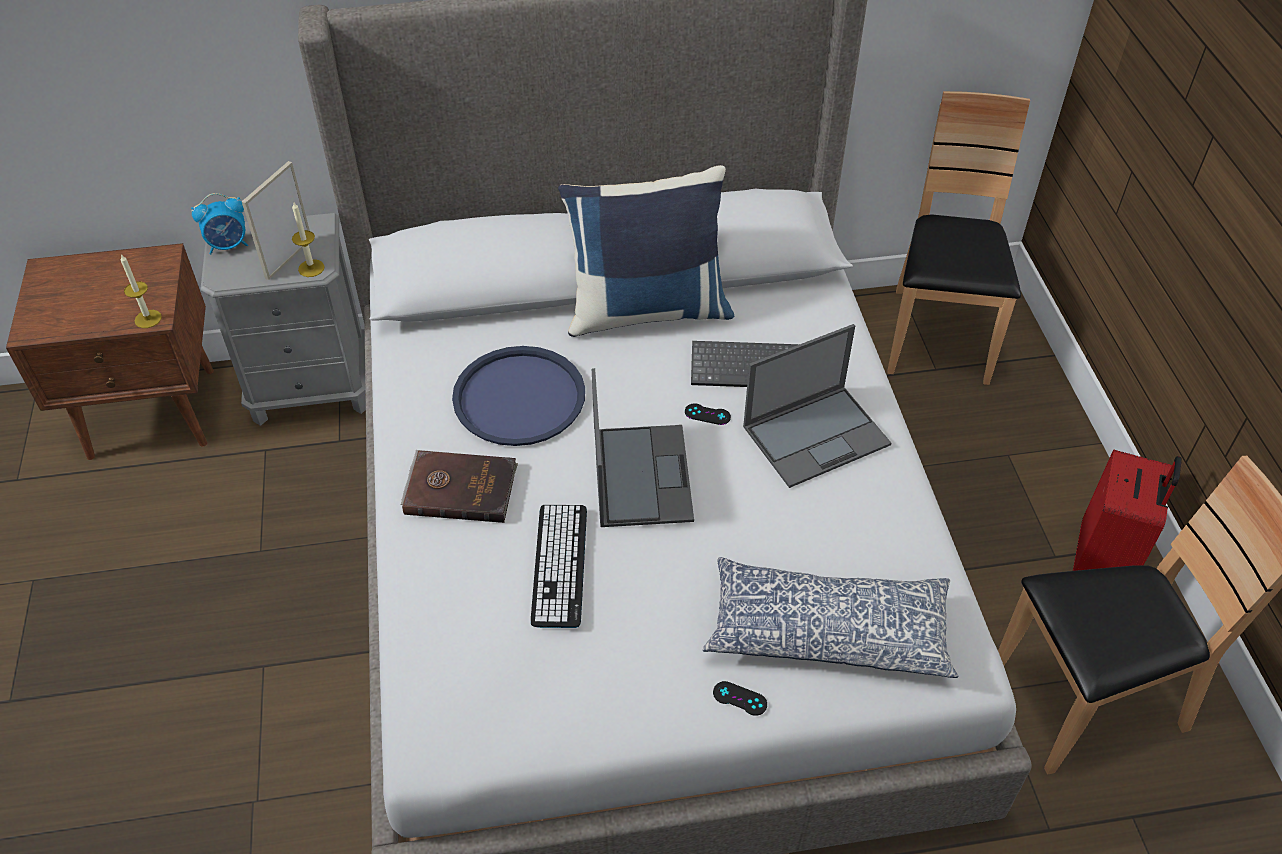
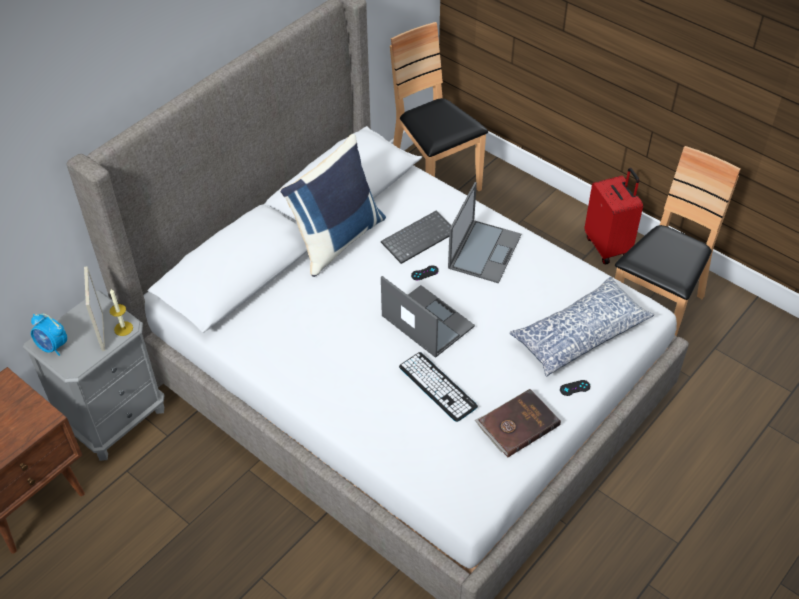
camera: 40 degrees left, 0 degrees up
(148, 319) = (43, 421): candle -> none
(229, 245) = (53, 347): alarm clock -> alarm clock turned 90 degrees clockwise
(460, 488) = (346, 386): brown book -> brown book (517, 424)
(519, 397) = (323, 323): blue tray -> none

